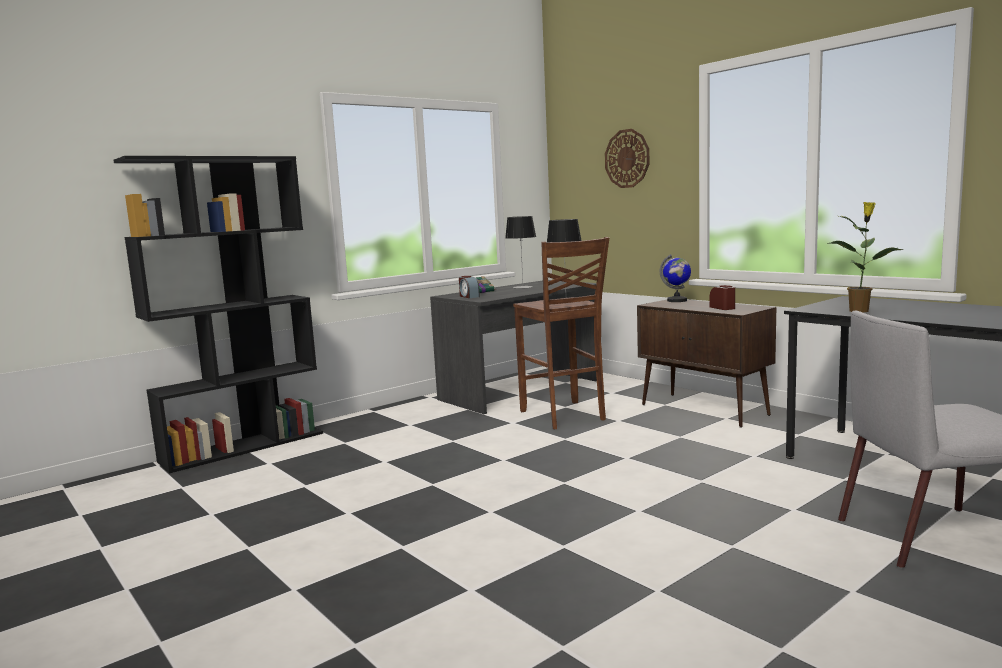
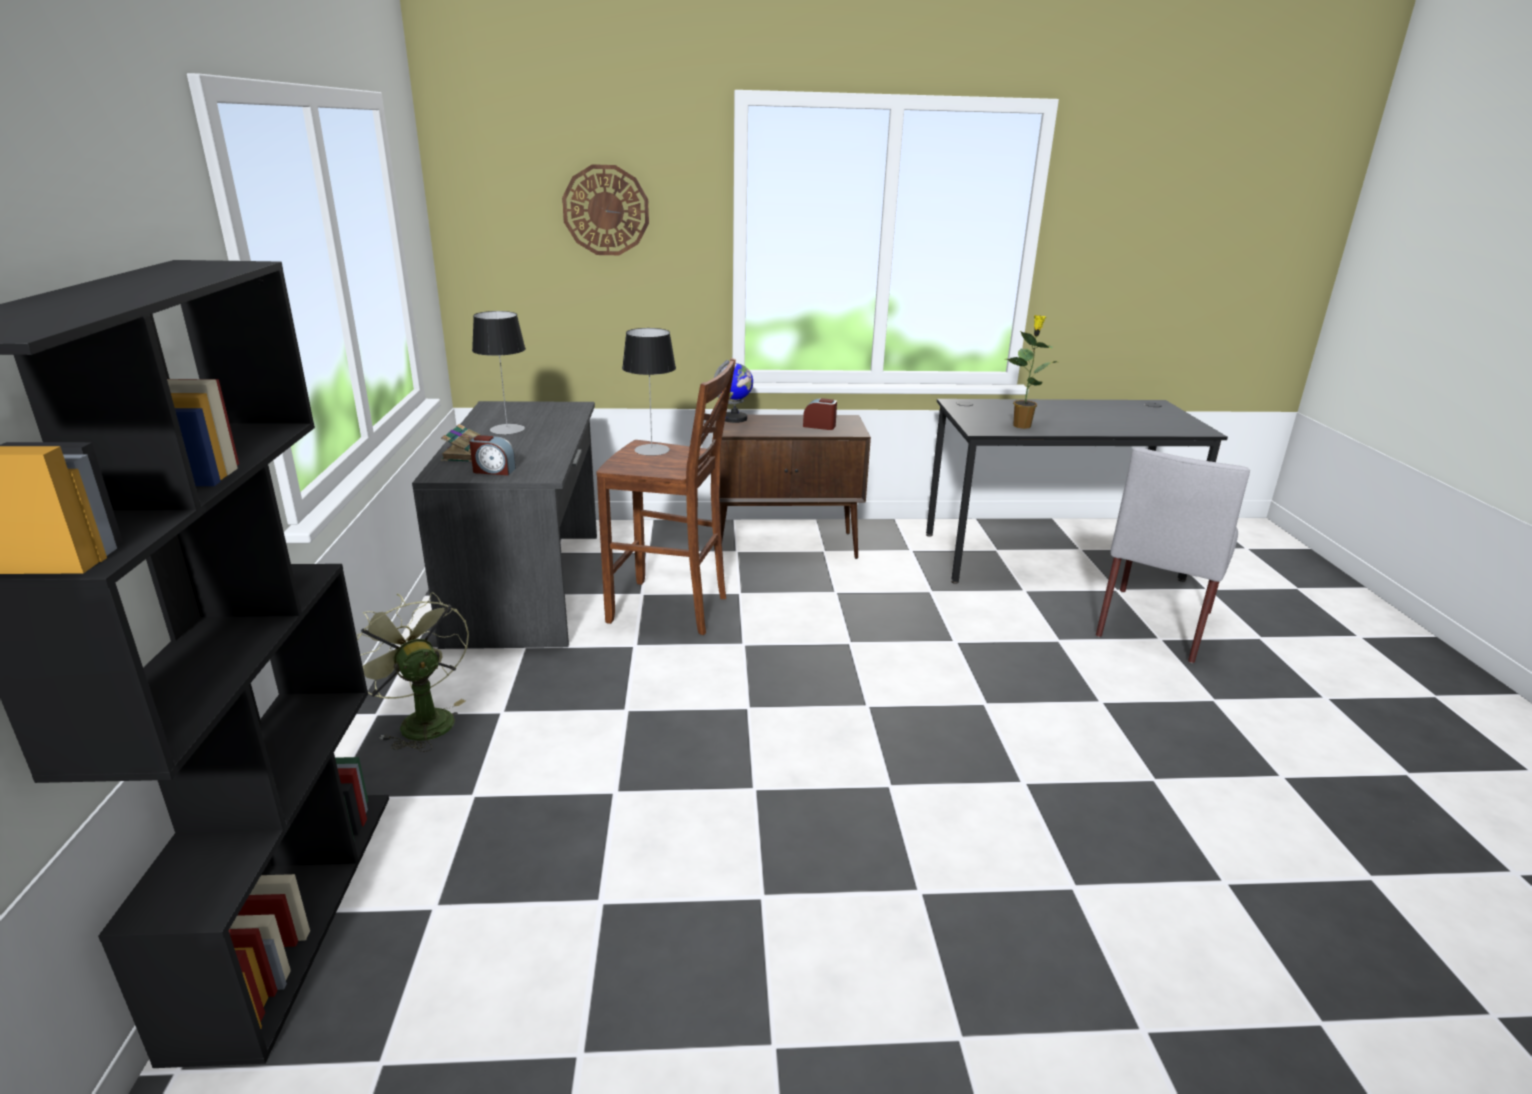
camera: 55 degrees left, 15 degrees up
(381, 417) = (420, 720): none -> green fan

